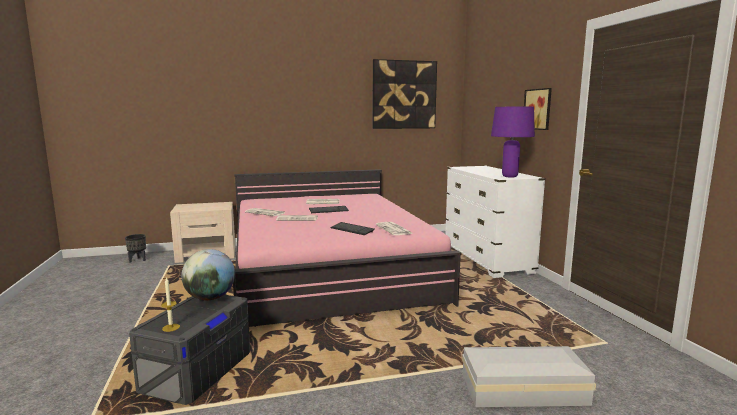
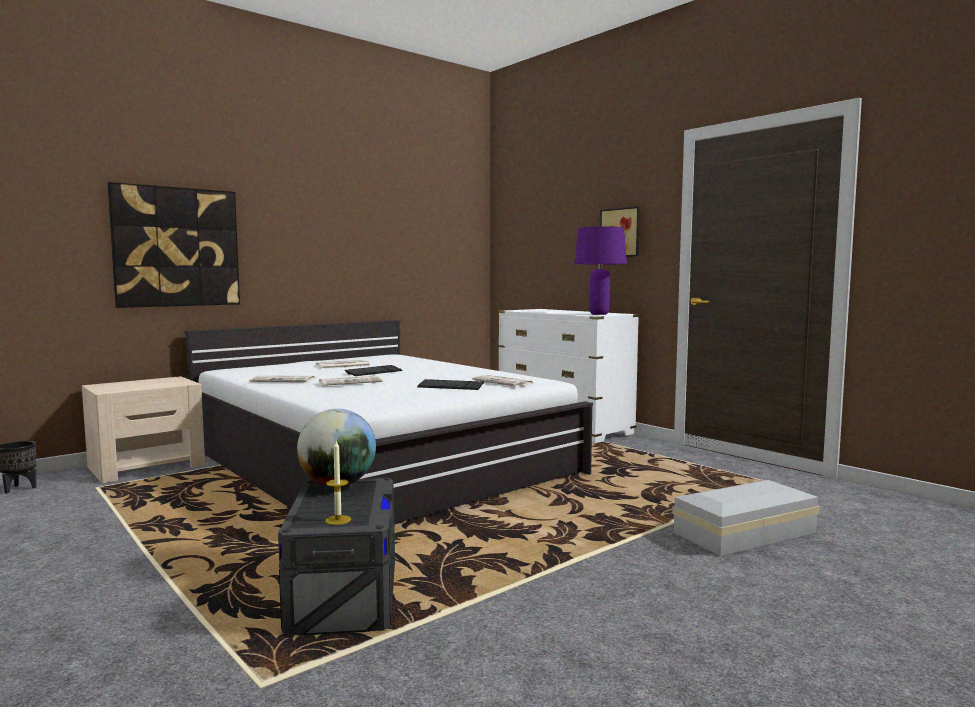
camera: 25 degrees left, 5 degrees down
(328, 271) = (377, 461): pink bed -> white bed
(404, 95) = (422, 216): picture -> picture (176, 247)

